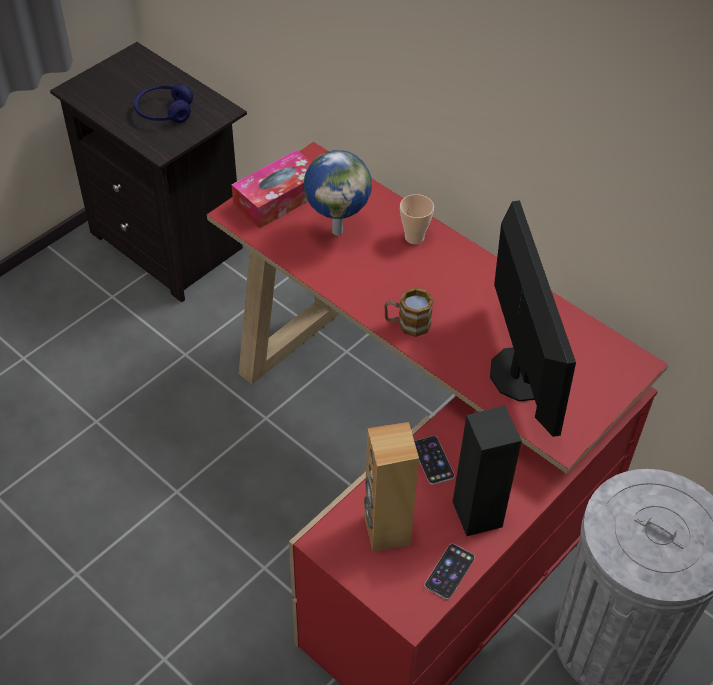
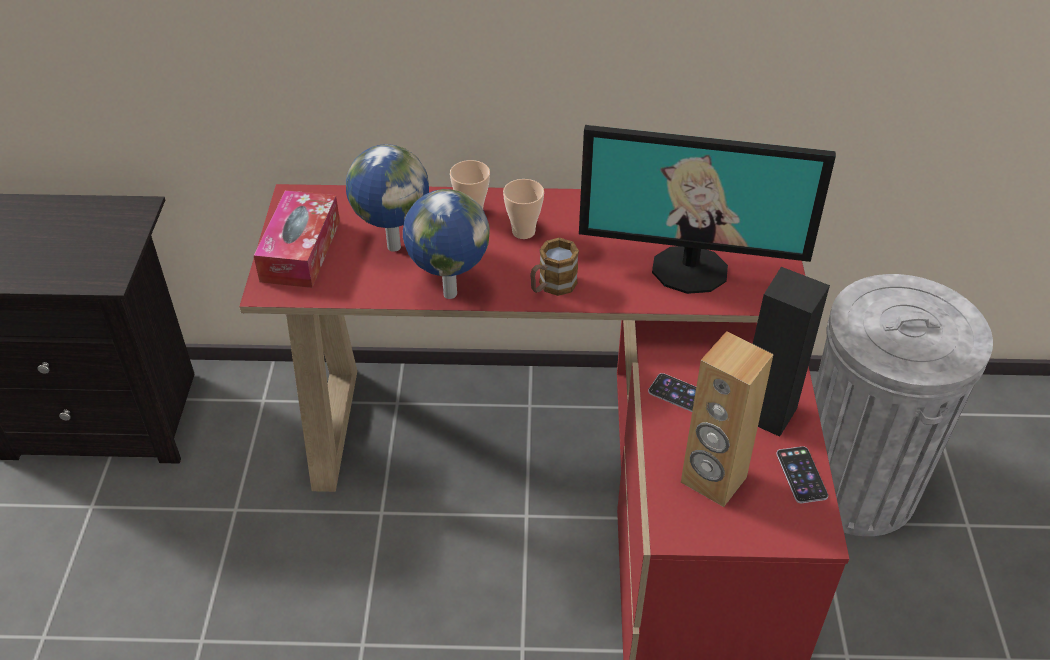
camera: 40 degrees left, 5 degrees down
(164, 112) = (68, 242): blue headphones -> none
(335, 286) = (448, 293): none -> globe
(433, 273) = (523, 232): none -> cup
(518, 374) = (690, 268): monitor -> monitor turned 150 degrees clockwise

